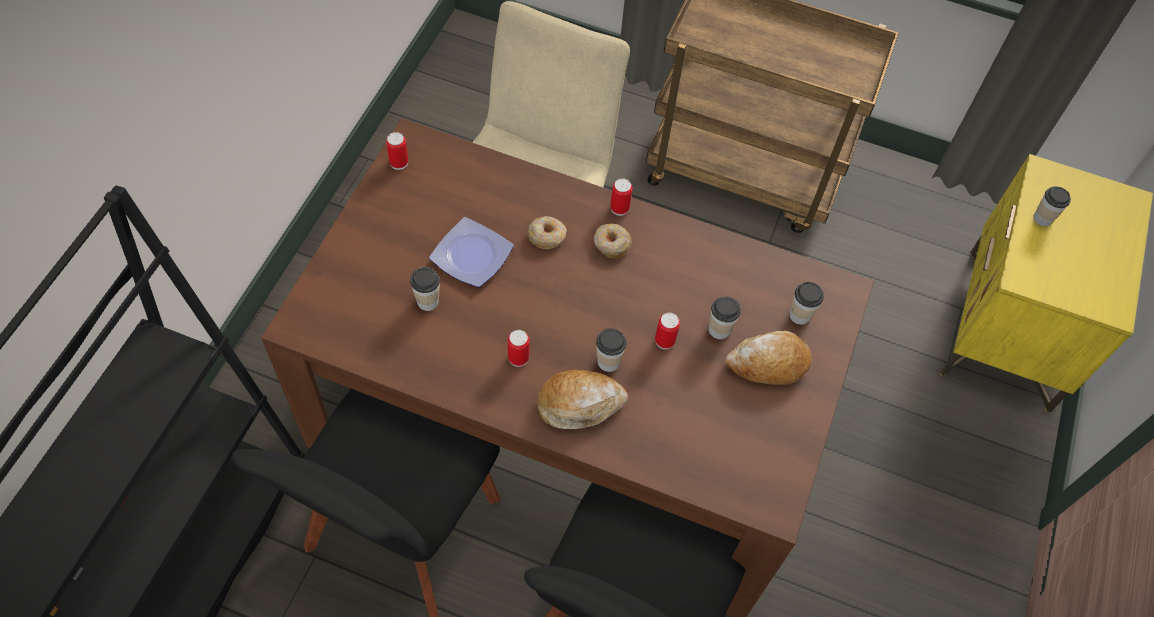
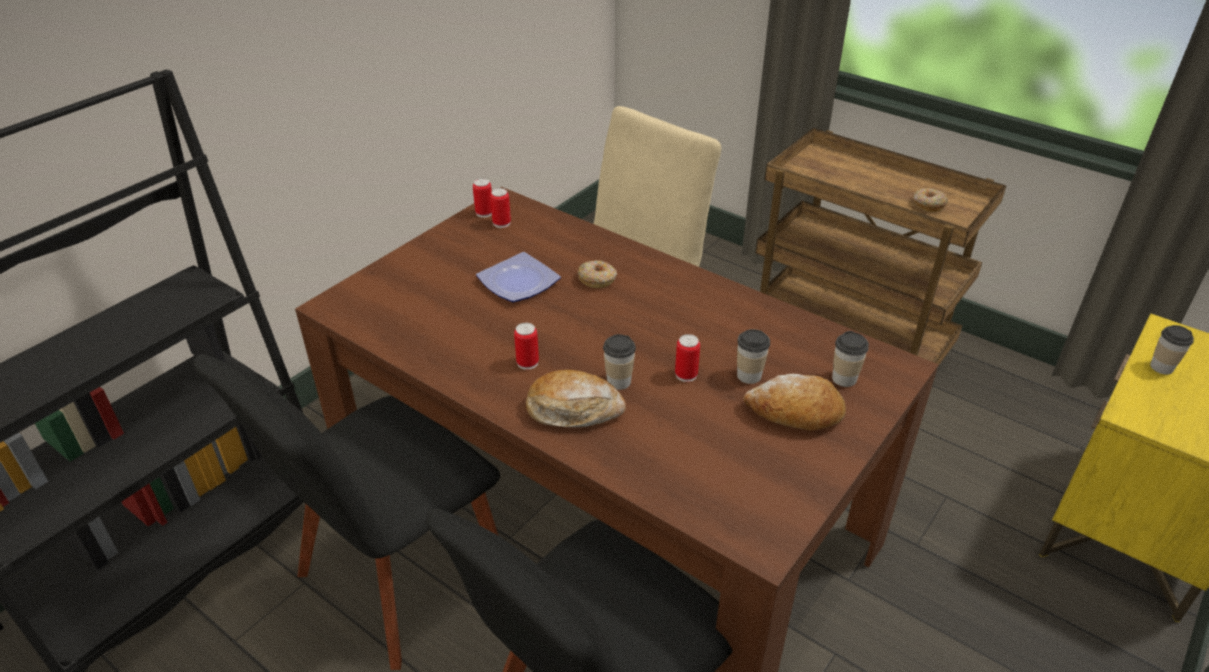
camera: 20 degrees right, 20 degrees down
(427, 301) = (460, 307): cup -> none
(611, 244) = (659, 294): donut -> donut (928, 204)
(619, 208) = (678, 270): can -> can (501, 223)

